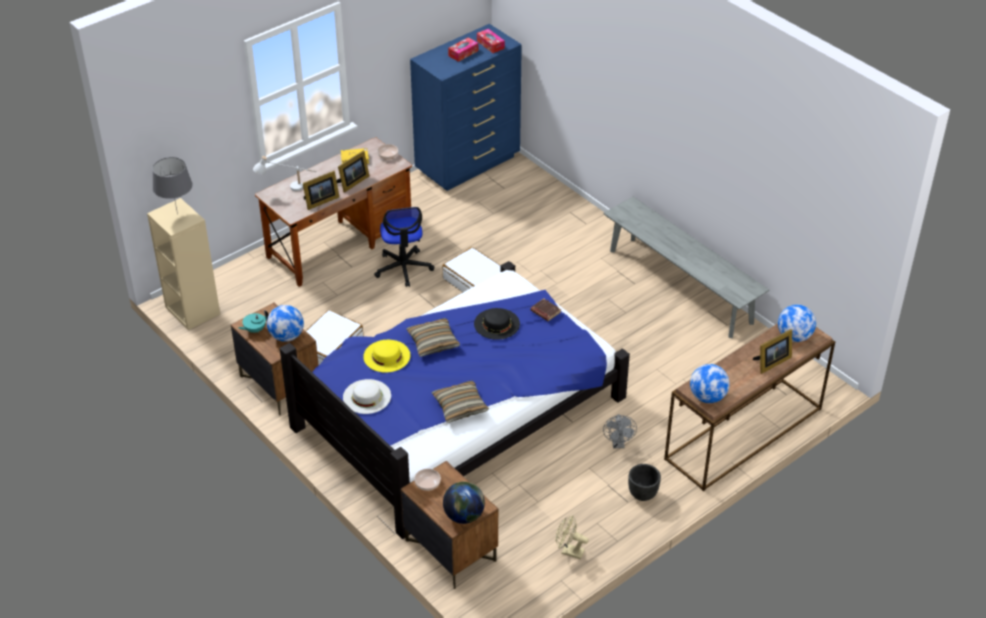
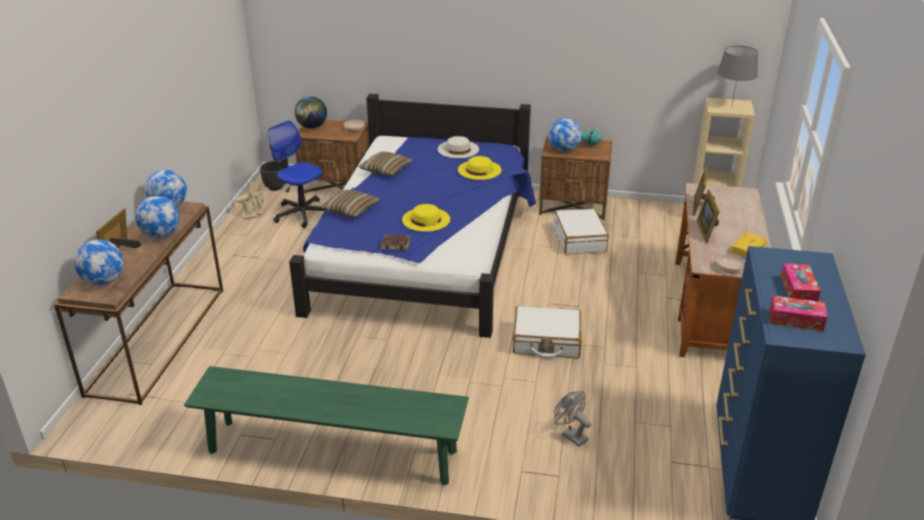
camera: 140 degrees right, 10 degrees down
(287, 189) = (743, 202): white table lamp -> none
(403, 268) = (625, 319): office chair -> office chair (302, 213)
(433, 342) = (459, 191): pillow -> pillow (351, 210)
(496, 323) = (426, 219): black hat -> yellow hat
(618, 444) = (272, 284): grey fan -> grey fan (571, 435)
(642, 494) = (224, 263): black planter -> black planter (275, 187)
(680, 286) = (332, 452): grey bench -> green bench
(731, 365) = (161, 235): none -> globe

